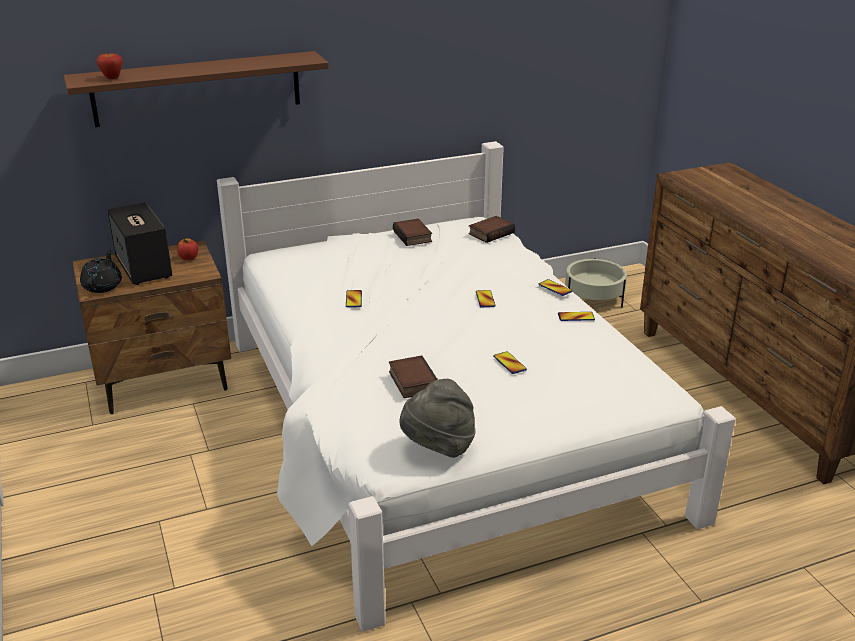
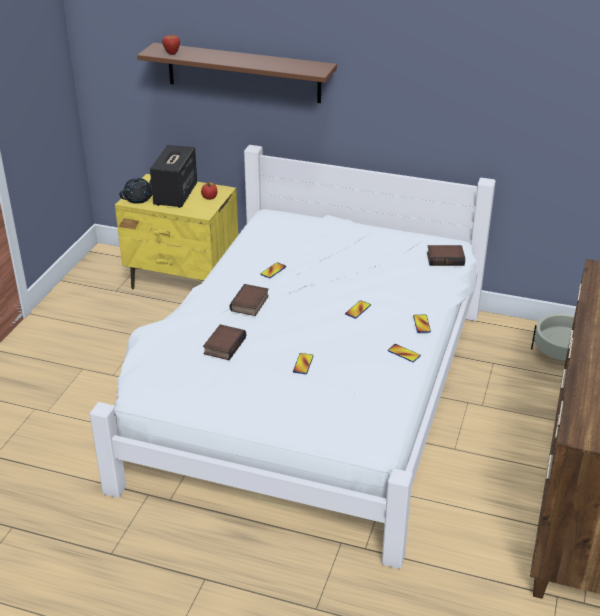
camera: 40 degrees right, 5 degrees up
(165, 381) = (183, 280): brown nightstand -> yellow nightstand
(413, 236) = (383, 238): book -> book (250, 304)
(438, 447) = (179, 396): grey hat -> none

